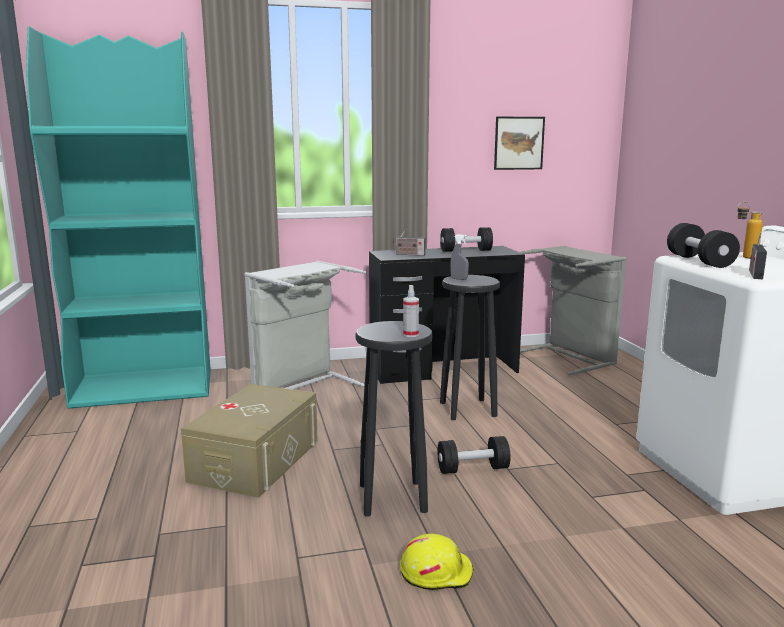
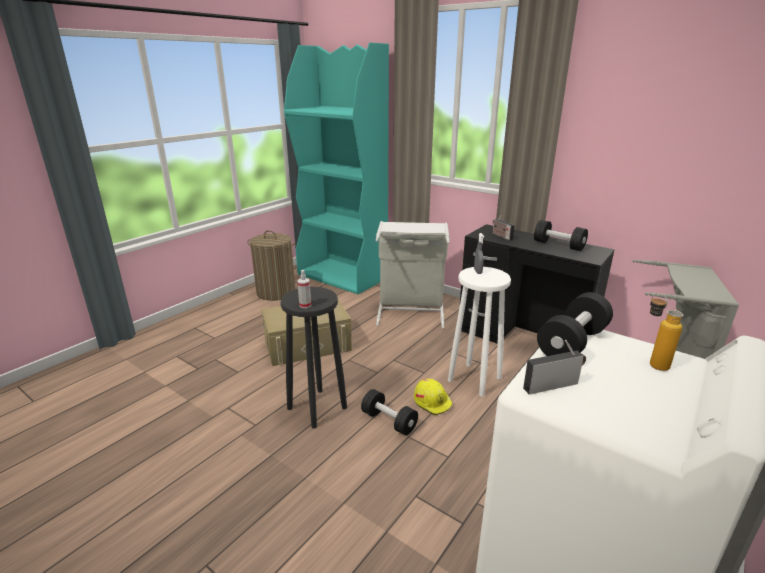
camera: 50 degrees right, 10 degrees up
(79, 436) = (276, 292): none -> laundry basket
(436, 572) = (252, 463): yellow hard hat -> yellow hard hat (432, 402)
(467, 409) = (474, 379): black stool -> white stool
(519, 143) = (672, 144): picture -> none

